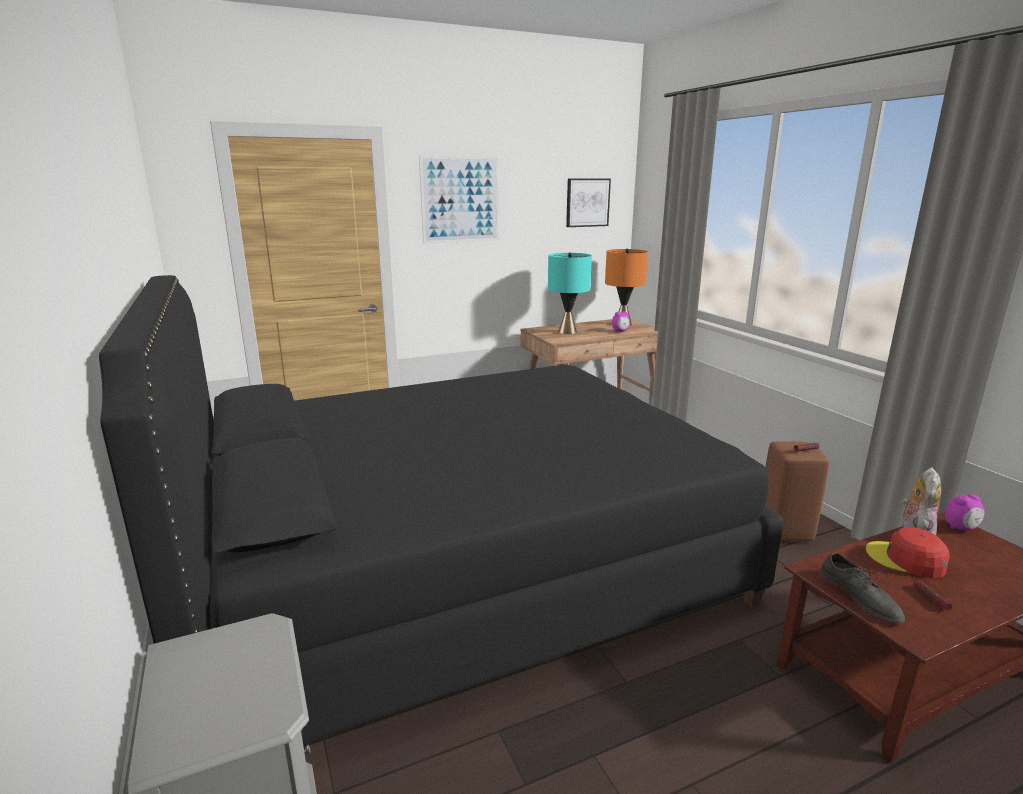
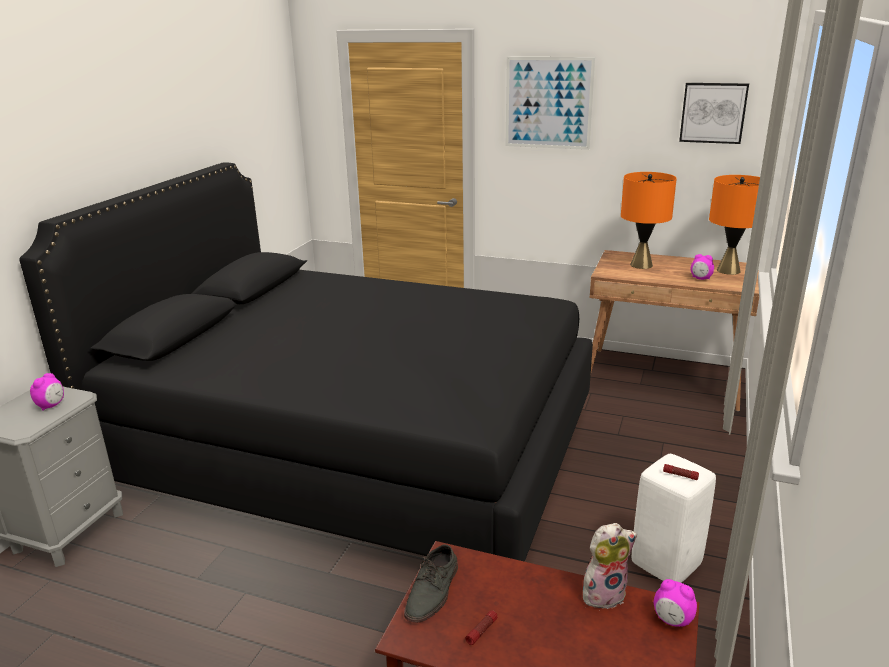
camera: 45 degrees right, 5 degrees up
(244, 660) = (51, 406): none -> alarm clock
(567, 332) = (641, 265): turquoise table lamp -> orange table lamp
(786, 532) = (666, 565): brown stool -> white stool
(906, 559) = (541, 600): red cap -> none

